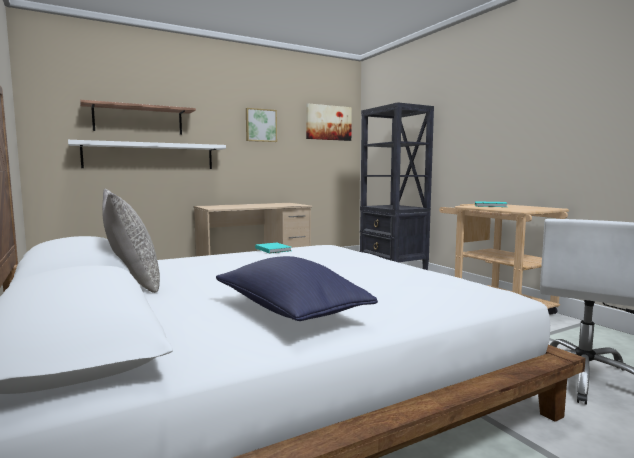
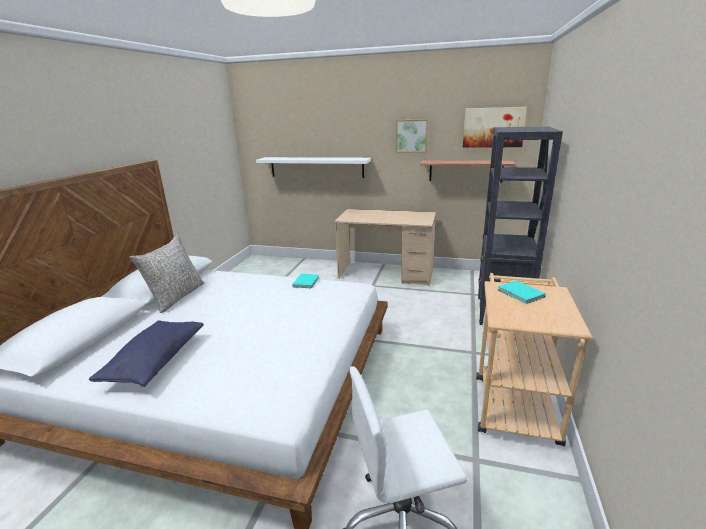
camera: 45 degrees right, 15 degrees up
(138, 120) = (307, 138): shelf -> shelf (465, 171)

